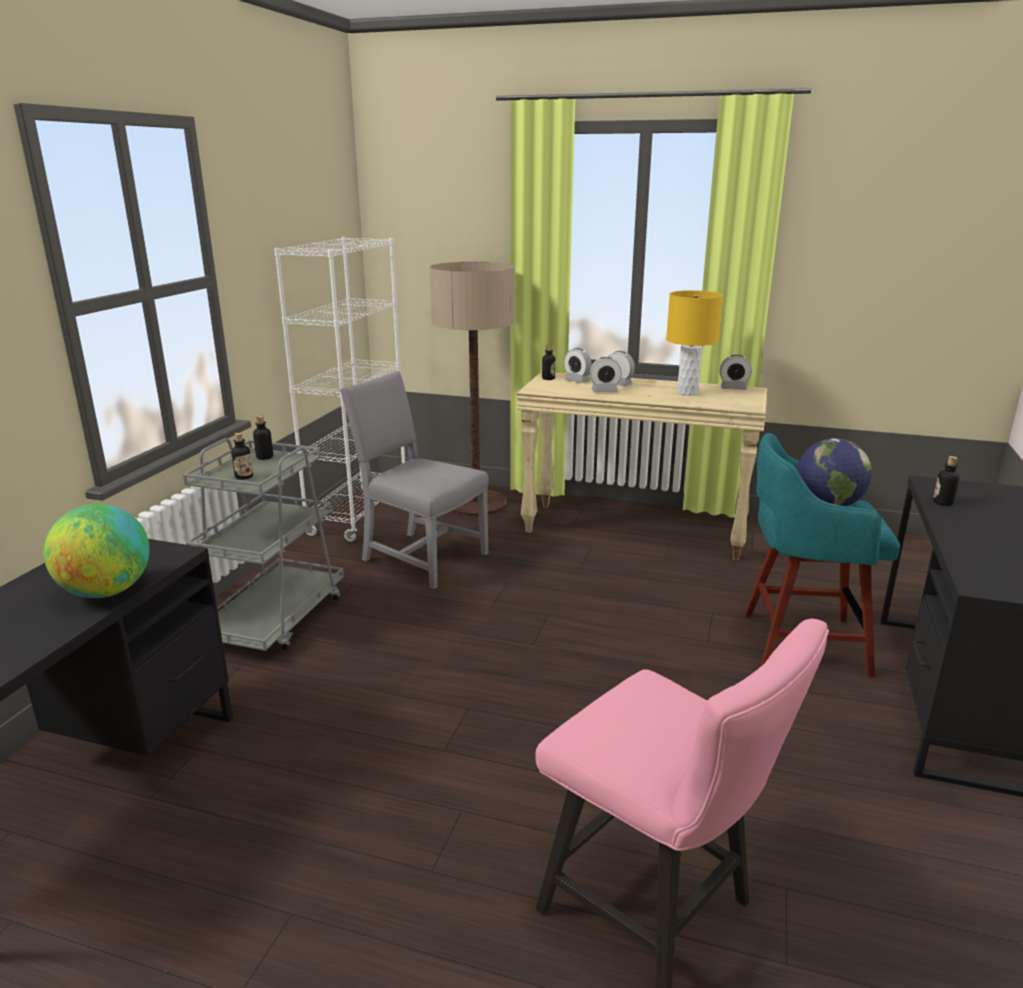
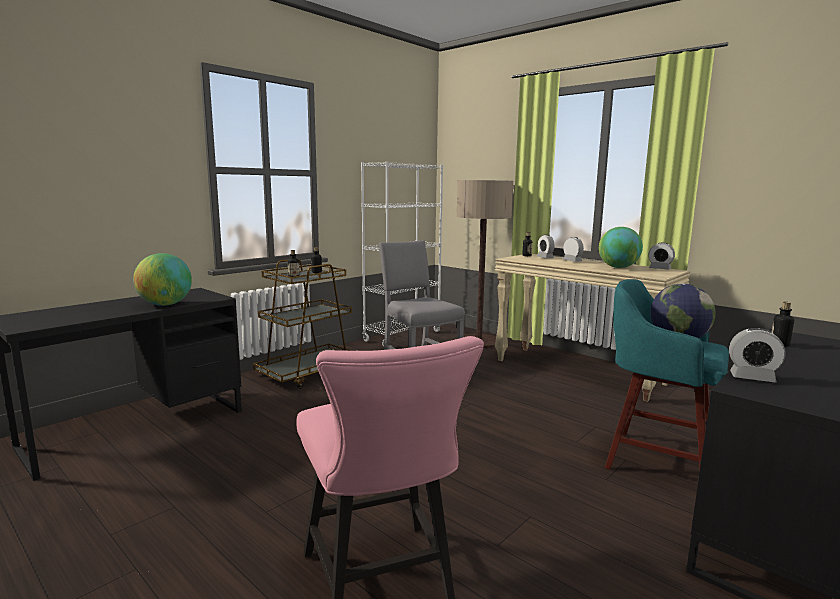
camera: 25 degrees right, 10 degrees down
(275, 619) = (308, 373): grey cart -> brown cart
(604, 391) = (556, 262): alarm clock -> alarm clock (752, 377)
(687, 393) = (618, 267): yellow table lamp -> globe

